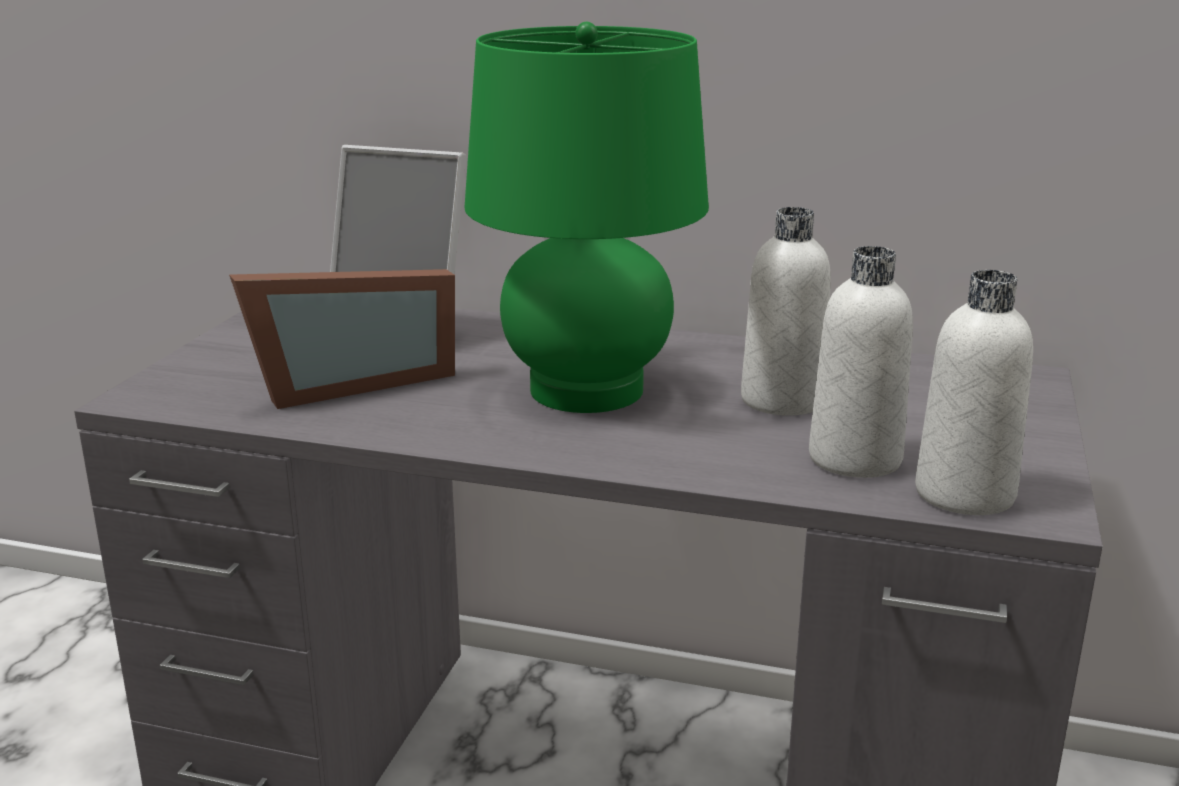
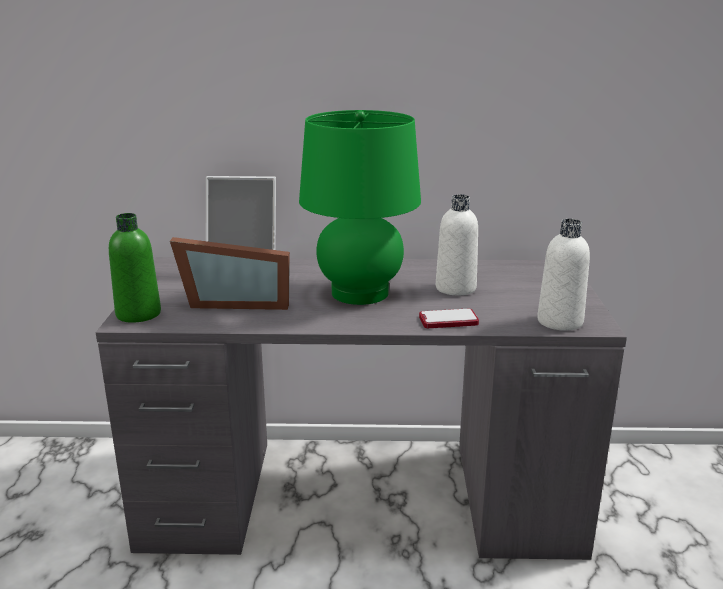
camera: 15 degrees left, 0 degrees up
(167, 386) = (138, 314): none -> green bottle
(349, 383) = (236, 302): picture frame -> picture frame turned 45 degrees clockwise
(726, 463) = (448, 320): none -> phone
(855, 459) = (504, 311): white bottle -> none

